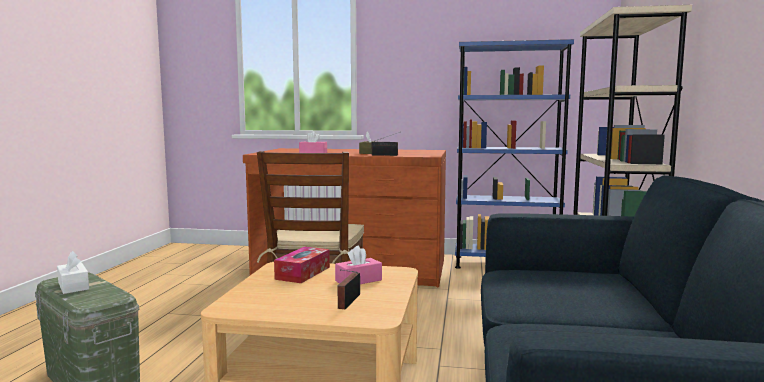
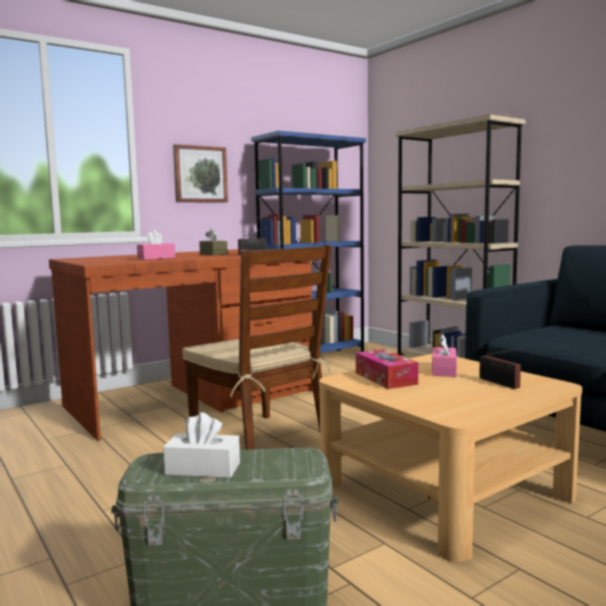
camera: 45 degrees left, 0 degrees up
(410, 84) = (200, 174): none -> picture

